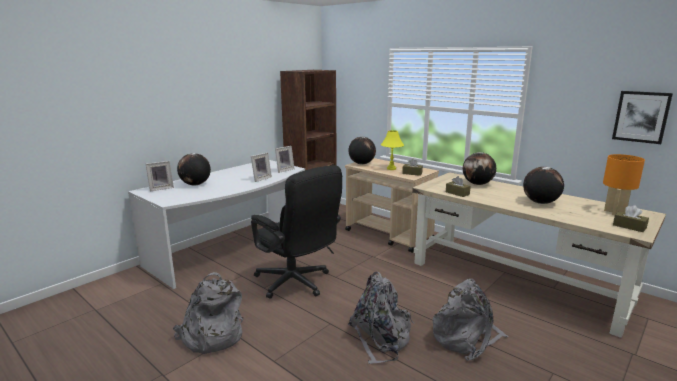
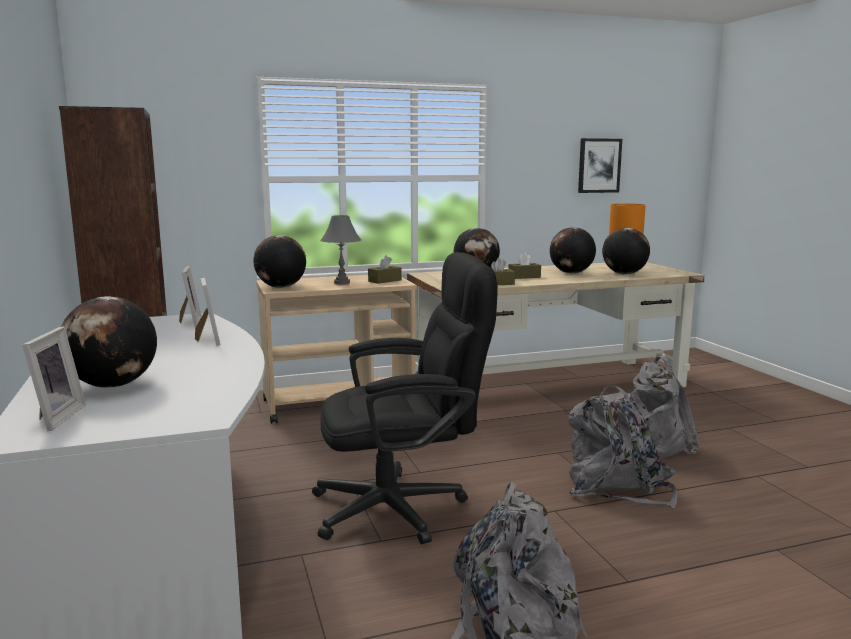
camera: 60 degrees left, 5 degrees down
(391, 168) = (342, 283): yellow table lamp -> grey table lamp
(577, 216) = (624, 274): none -> globe
(629, 226) = (664, 271): brown tissue box -> brown tissue box (524, 277)

